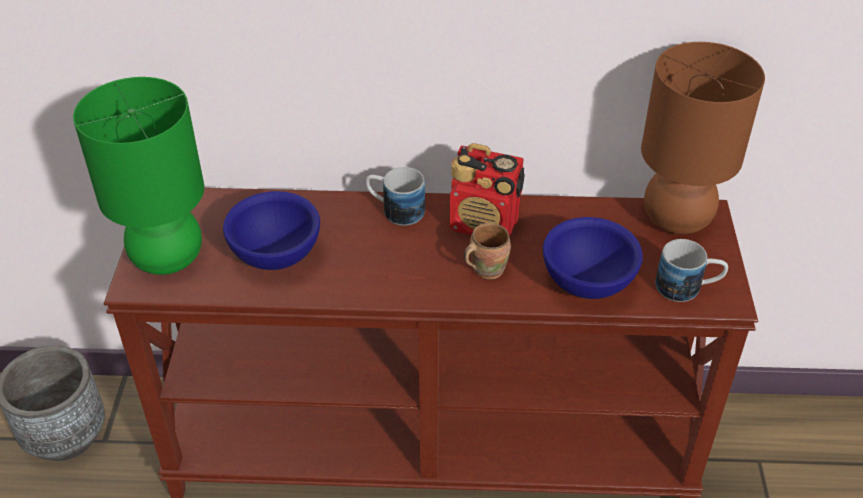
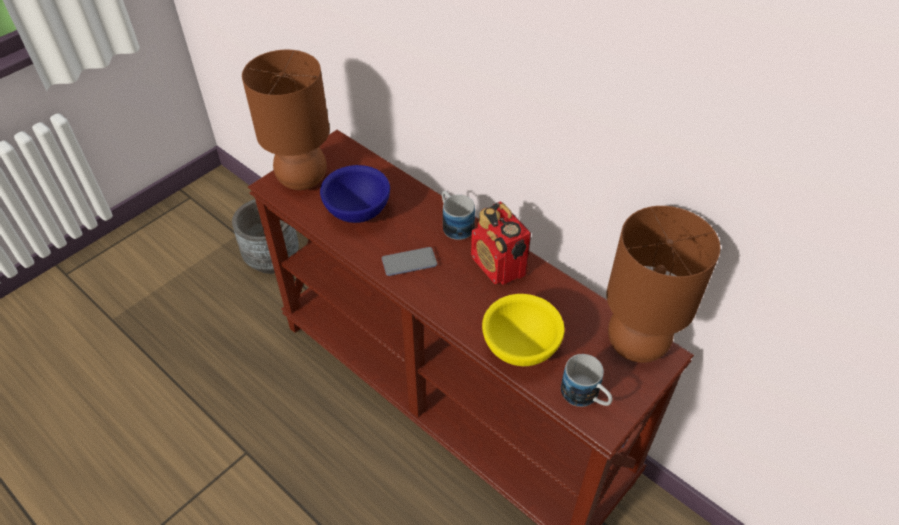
camera: 40 degrees right, 5 degrees up
(167, 259) = (301, 179): green table lamp -> brown table lamp
(392, 272) = (409, 262): none -> phone
(485, 268) = (466, 295): brown mug -> none
(586, 284) = (519, 348): blue bowl -> yellow bowl

